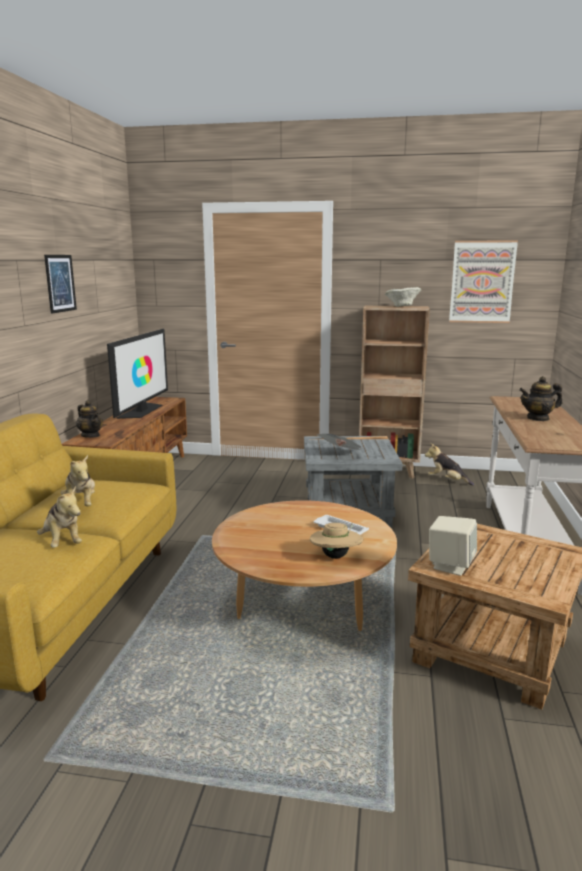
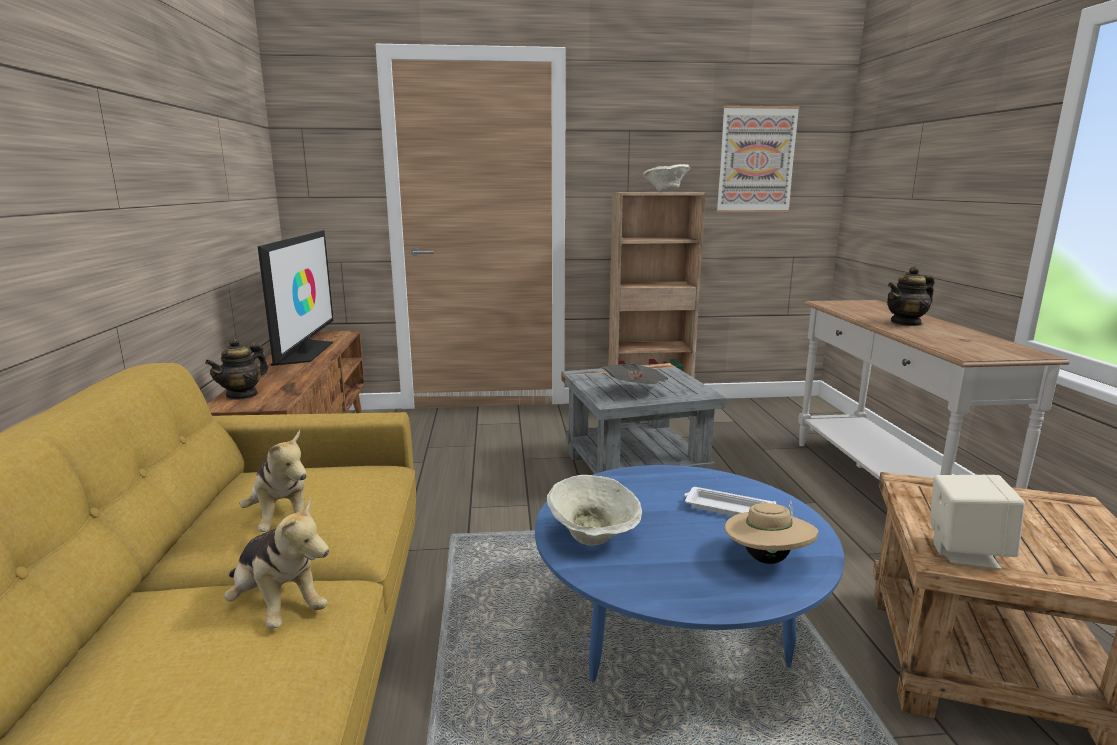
camera: 15 degrees left, 0 degrees up
(60, 283) = (173, 143): picture -> none
(90, 435) = (242, 395): teapot -> teapot turned 90 degrees clockwise
(246, 534) = (594, 537): none -> beige bowl
(303, 606) = (676, 636): brown coffee table -> blue coffee table
(447, 481) = (727, 416): plush toy -> none

